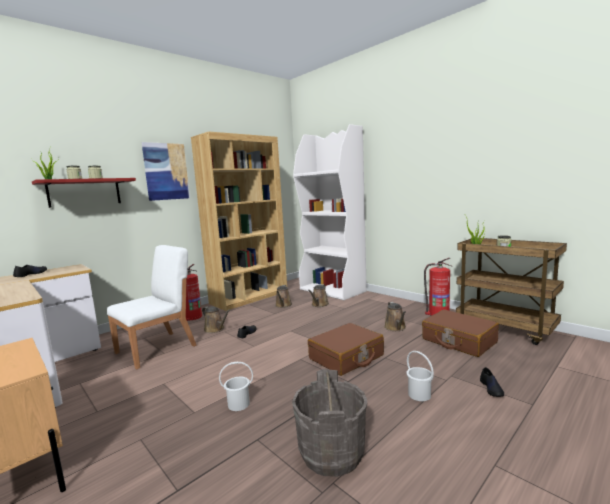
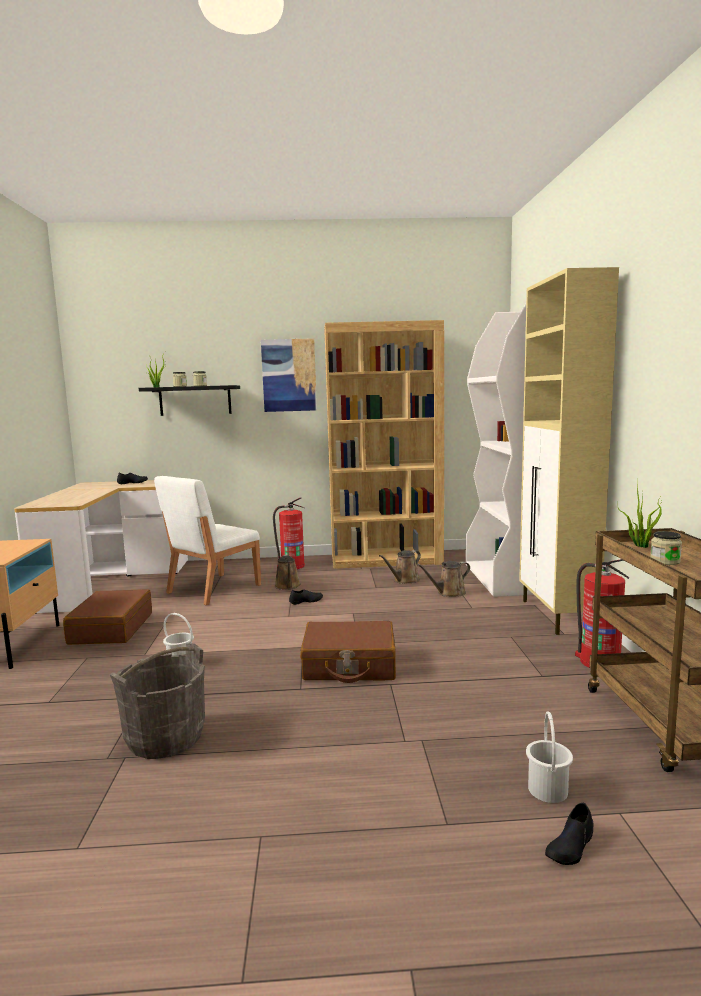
camera: 40 degrees right, 0 degrees up
(84, 192) = (195, 400): red shelf -> black shelf
(157, 349) = (212, 589): white chair -> white chair turned 135 degrees clockwise
(386, 300) = (557, 616): none -> beige cabinet
(395, 328) = (484, 656): brown watering can -> none
(419, 394) = (339, 737): white bucket -> white bucket (548, 789)
(458, 341) = (537, 708): brown suitcase -> brown suitcase (111, 628)
(491, 389) = (437, 779): black shoe -> black shoe (570, 846)

